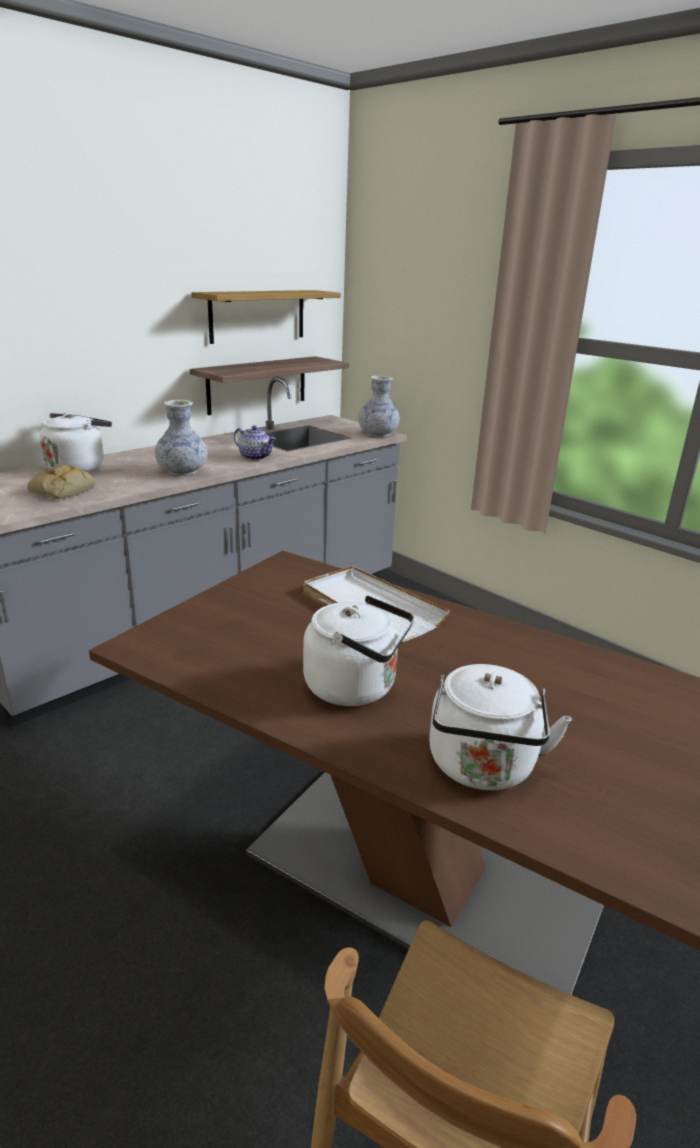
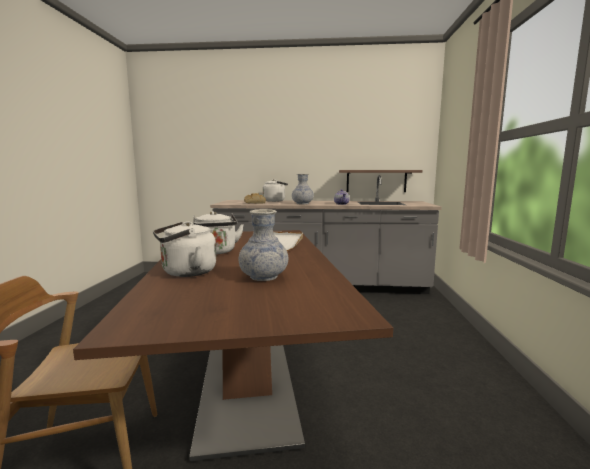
camera: 50 degrees right, 15 degrees down
(257, 315) = (378, 148): shelf -> none
(378, 434) = (425, 205): vase -> vase (263, 277)

